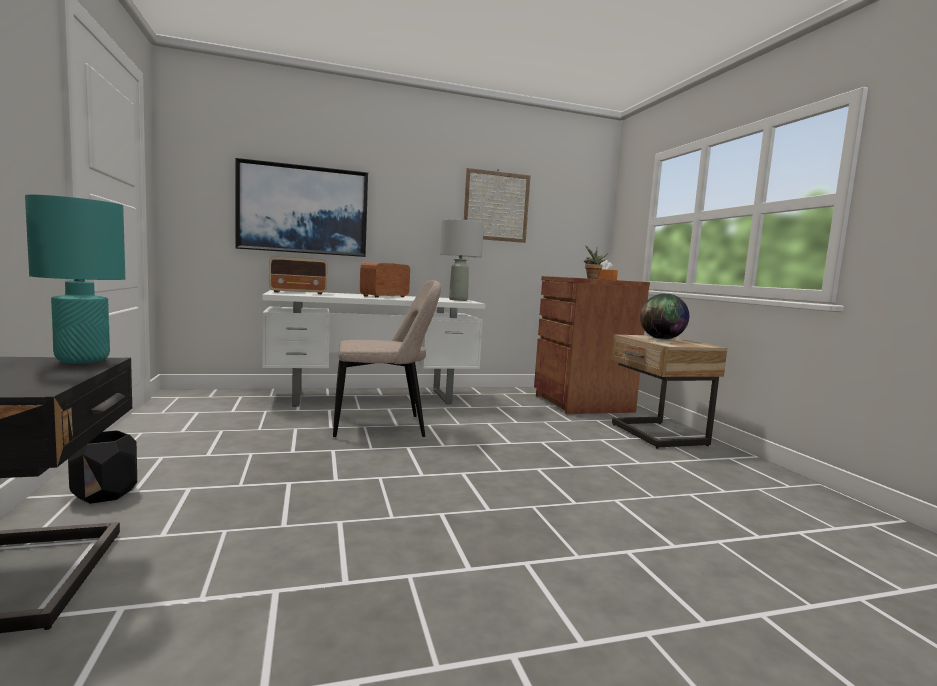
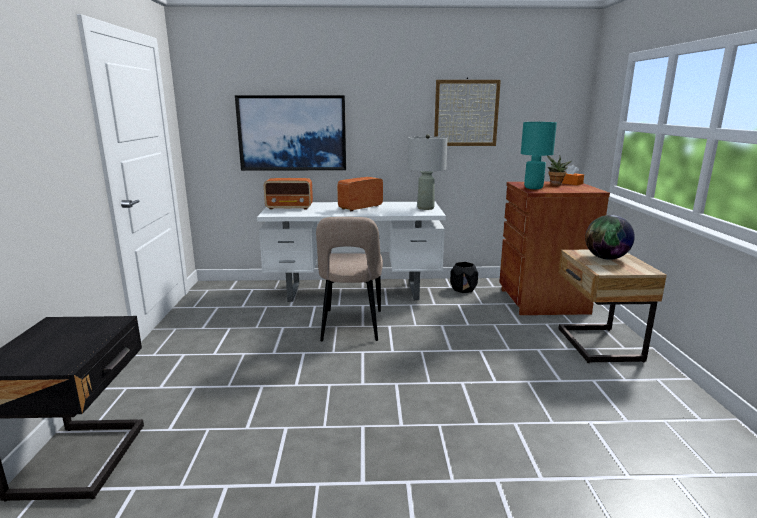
camera: 15 degrees right, 10 degrees up
(82, 362) = (104, 324): turquoise table lamp -> turquoise table lamp (533, 188)
(105, 494) = (142, 389): black planter -> black planter (463, 289)
(383, 427) = (351, 327): beige chair -> beige chair turned 90 degrees clockwise

